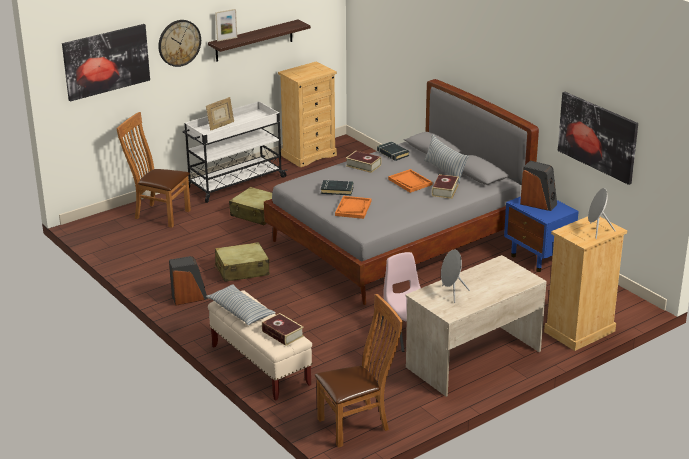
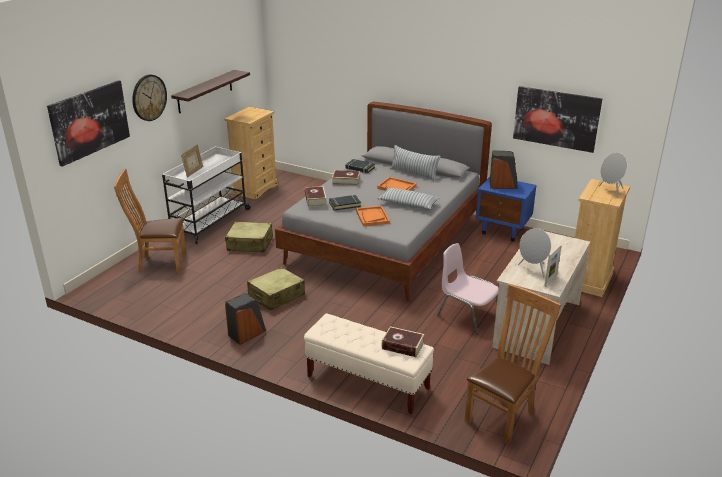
camera: 25 degrees left, 0 degrees up
(227, 39) = (187, 91): picture frame -> picture frame (550, 281)
(240, 311) = (343, 334): pillow -> pillow (408, 204)
(445, 190) = (430, 188): book -> book (315, 200)

